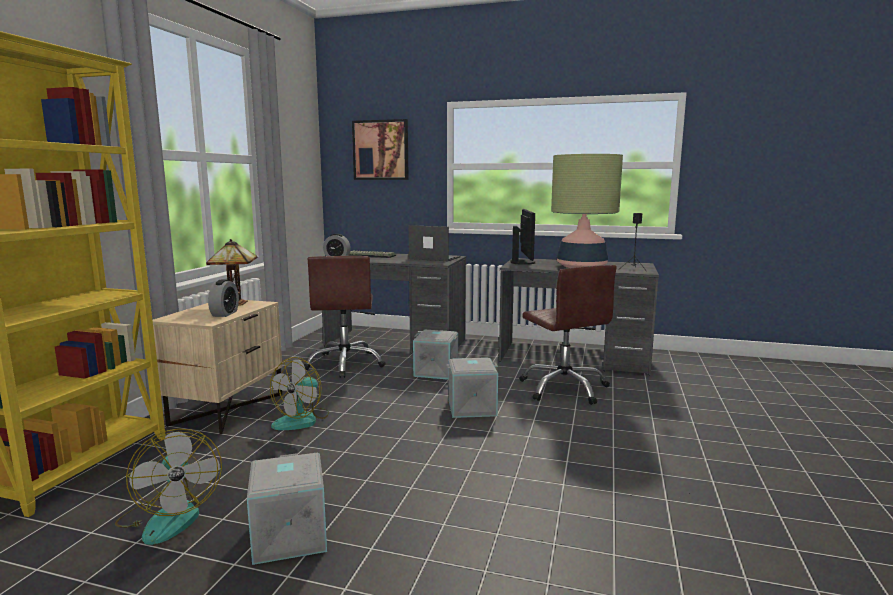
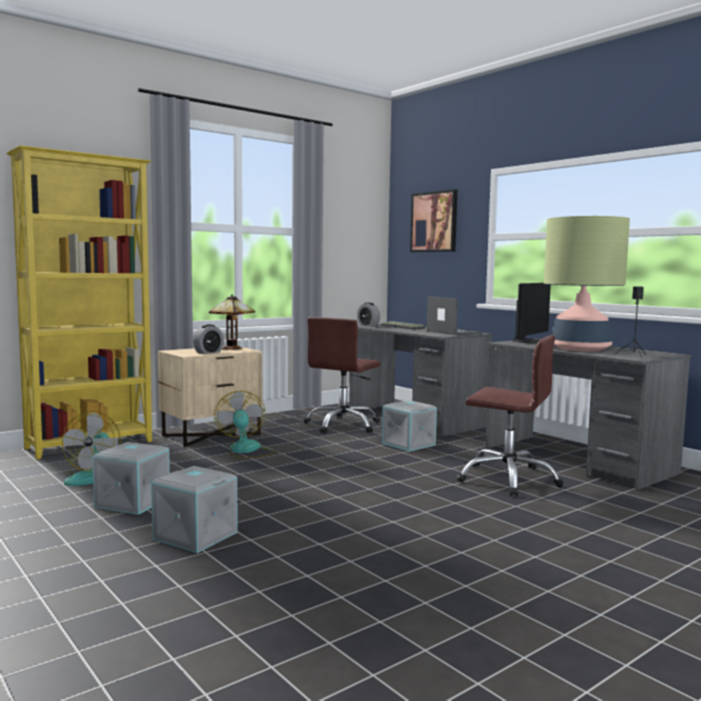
camera: 35 degrees right, 5 degrees down
(302, 419) = (246, 451): fan -> fan turned 105 degrees clockwise
(471, 408) = (386, 472): grey storage box -> grey storage box (194, 536)
(564, 388) = (508, 479): brown office chair -> brown office chair turned 75 degrees counterclockwise

